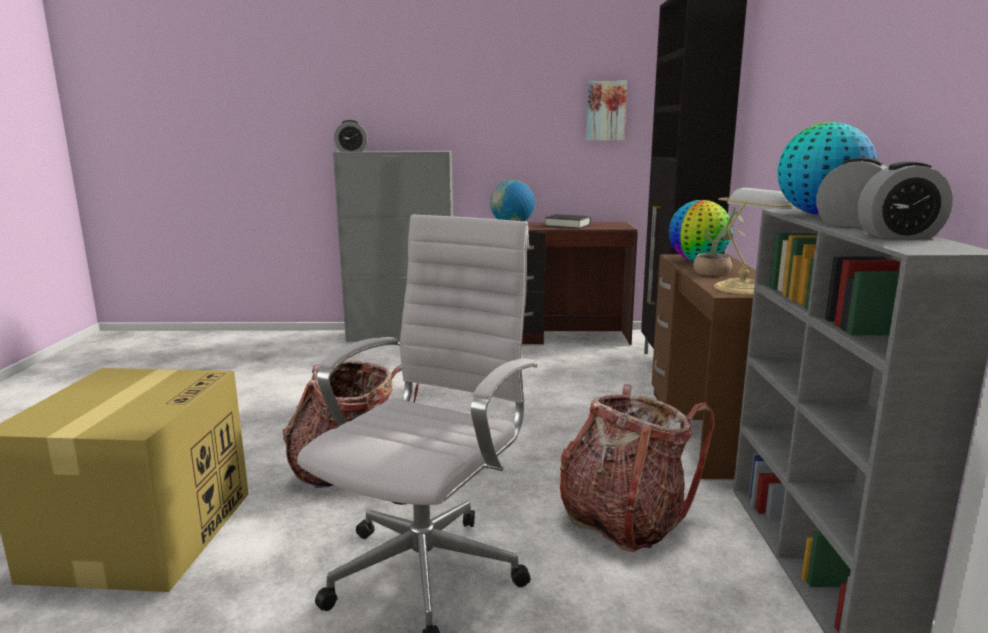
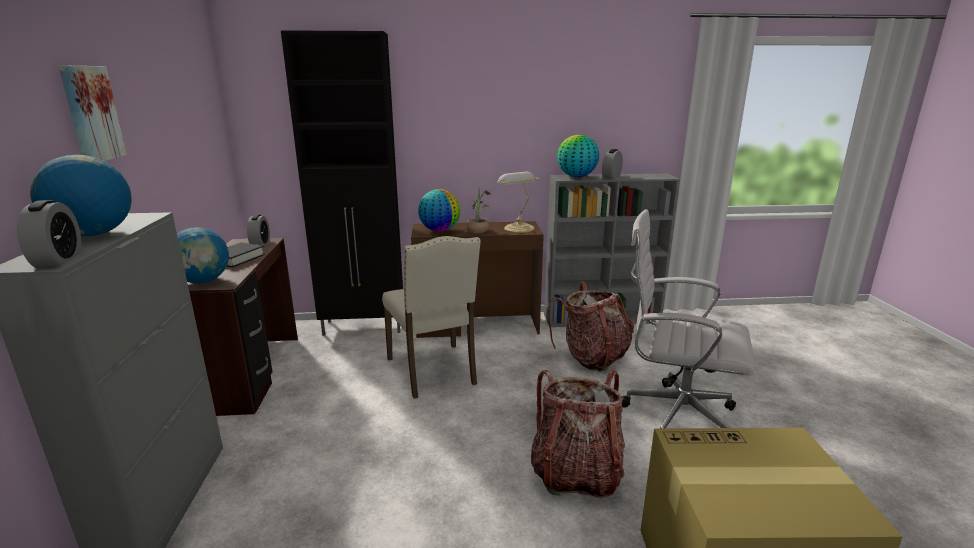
camera: 95 degrees left, 5 degrees up
(398, 151) = (93, 234): none -> globe
(567, 404) = (434, 371): none -> beige chair
(605, 111) = (197, 130): picture -> picture (90, 114)
(899, 235) = (636, 176): alarm clock -> alarm clock (260, 244)

